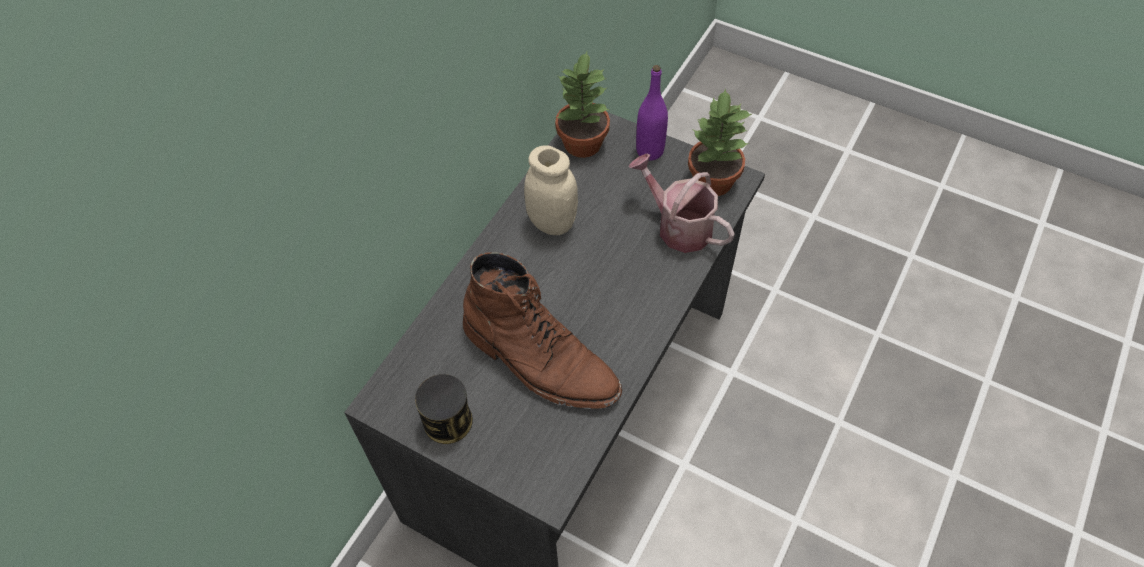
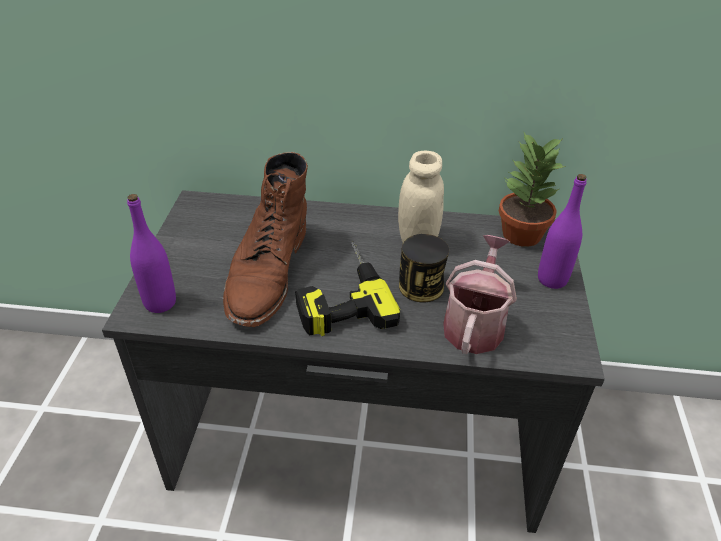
camera: 65 degrees right, 15 degrees down
(448, 421) = (189, 239): can -> can (421, 286)
(543, 468) = (160, 303): none -> purple bottle
(599, 310) = (339, 294): none -> power drill
(712, 182) = (552, 336): potted plant -> none

